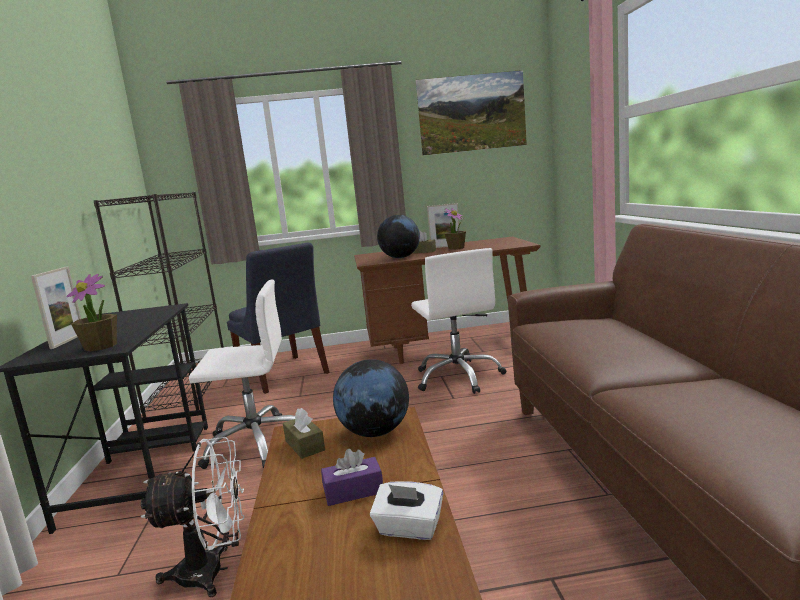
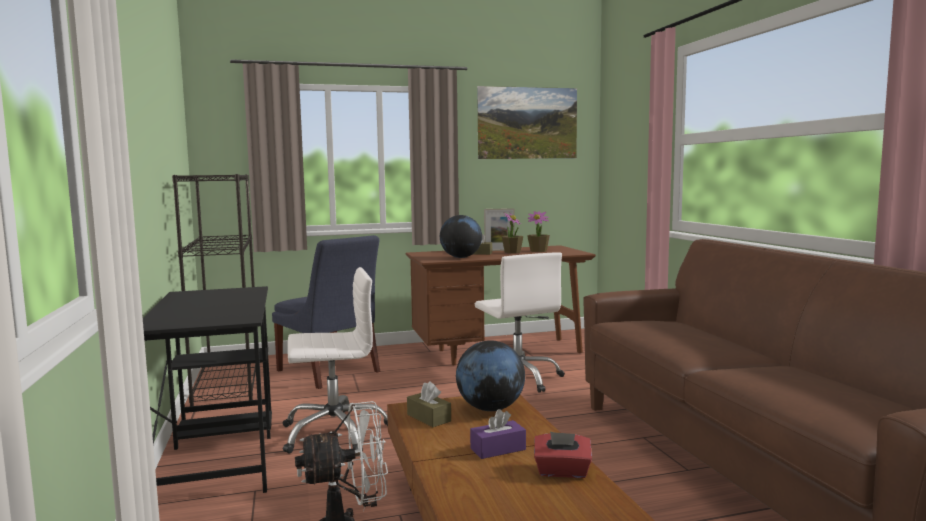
camera: 10 degrees left, 5 degrees down
(68, 341) = (177, 312): picture frame -> none
(101, 346) = (225, 317): potted plant -> potted plant (538, 251)
(409, 528) = (562, 472): white tissue box -> red tissue box

